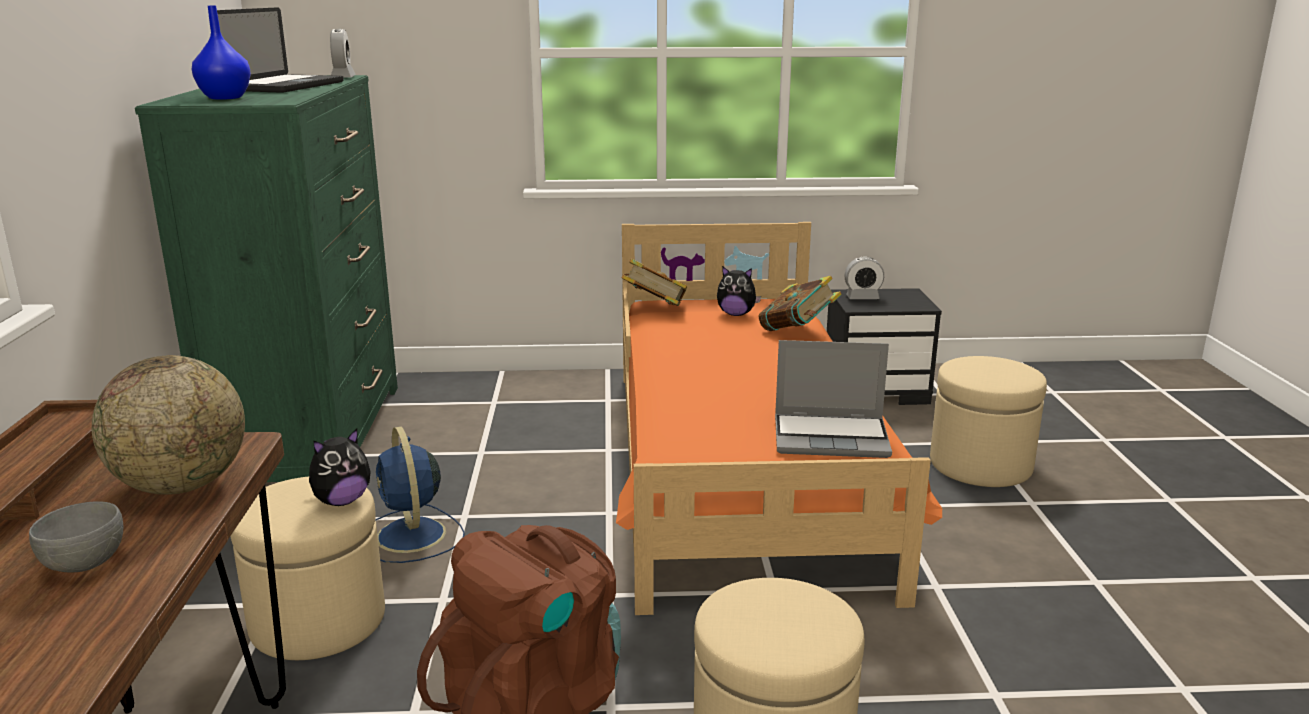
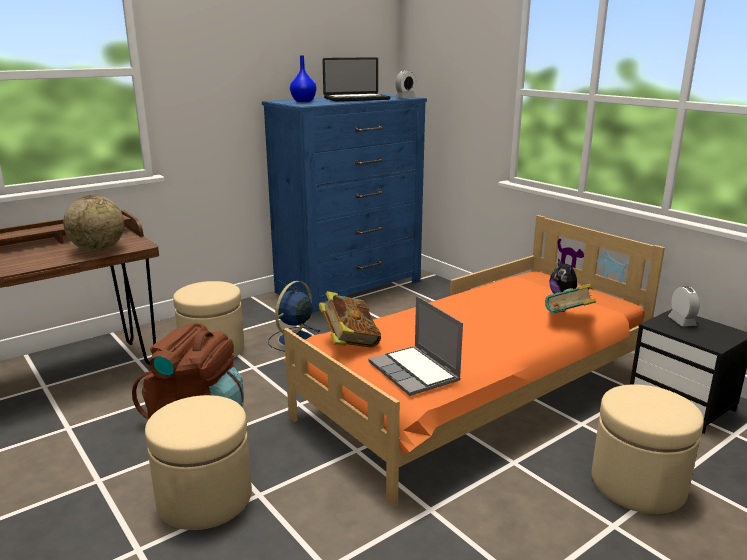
camera: 55 degrees right, 0 degrees up
(85, 565) = (31, 258): grey bowl -> none
(314, 436) = (350, 287): green dresser -> blue dresser
(341, 501) = (214, 295): plush toy -> none
(654, 310) = (526, 277): book -> book (349, 342)
(862, 297) = (681, 321): alarm clock -> alarm clock turned 150 degrees counterclockwise

